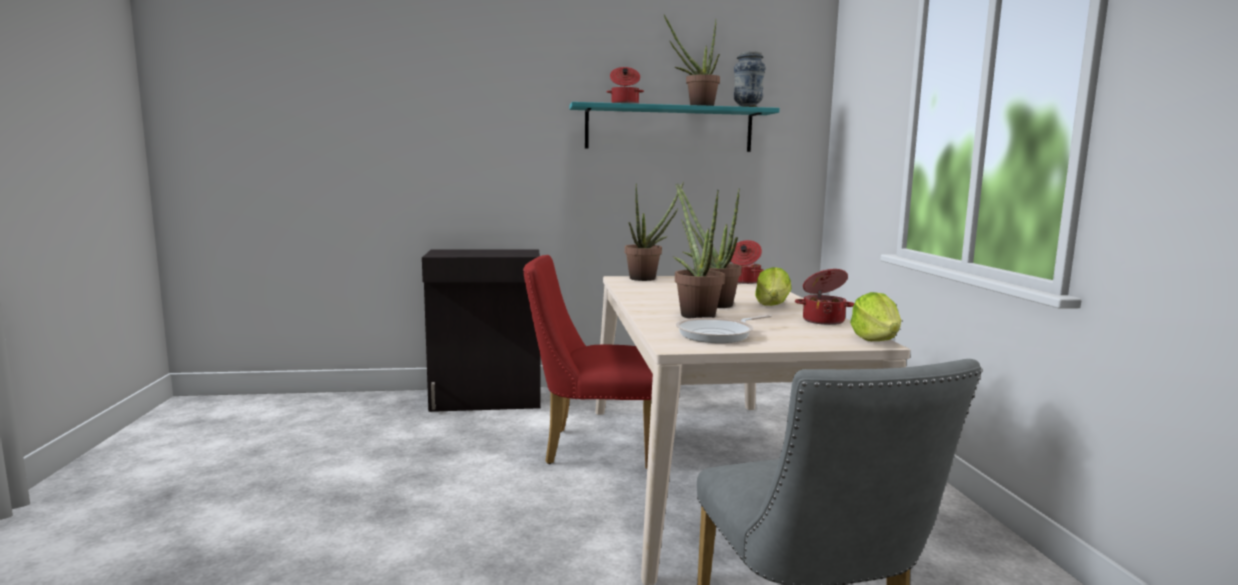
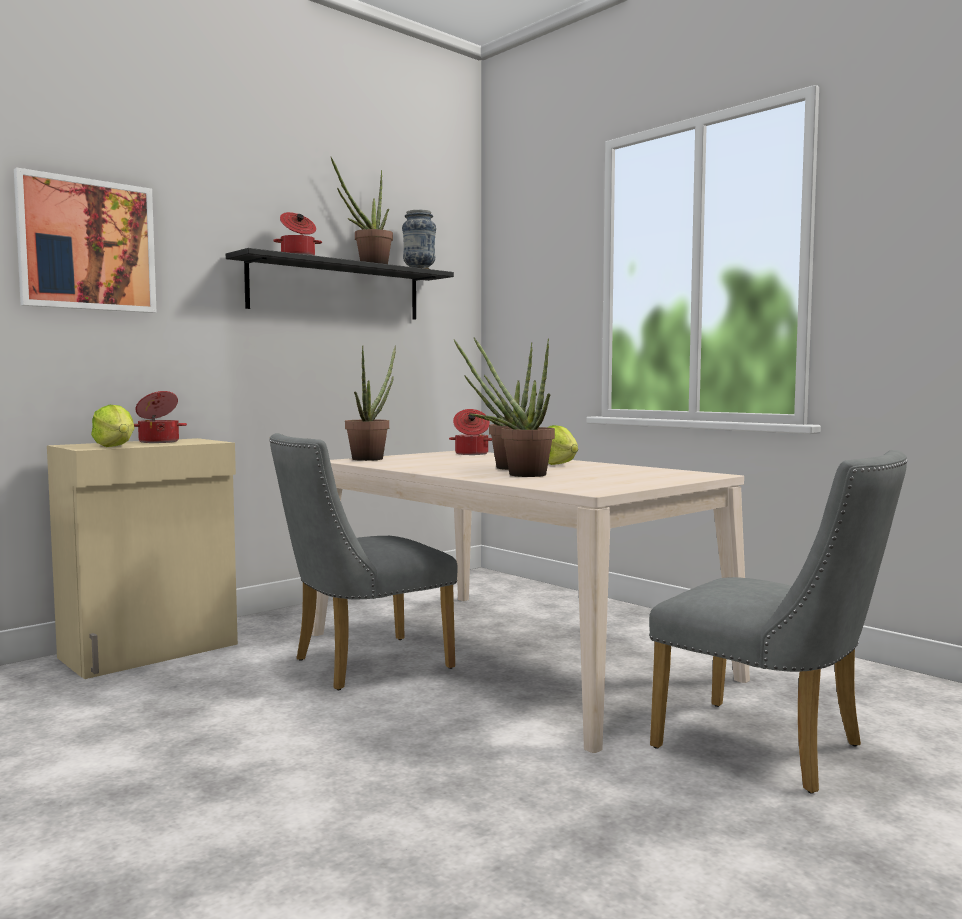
camera: 35 degrees left, 5 degrees down
(464, 107) = (87, 245): none -> picture
(487, 400) = (151, 651): black cabinet -> beige cabinet
(591, 448) = (361, 665): red chair -> grey chair
(669, 129) = (336, 290): turquoise shelf -> black shelf
(718, 335) = (593, 482): frying pan -> none
(823, 320) = (631, 468): cooking pot -> cooking pot (159, 442)
(875, 340) = (706, 473): lettuce -> lettuce (115, 446)

